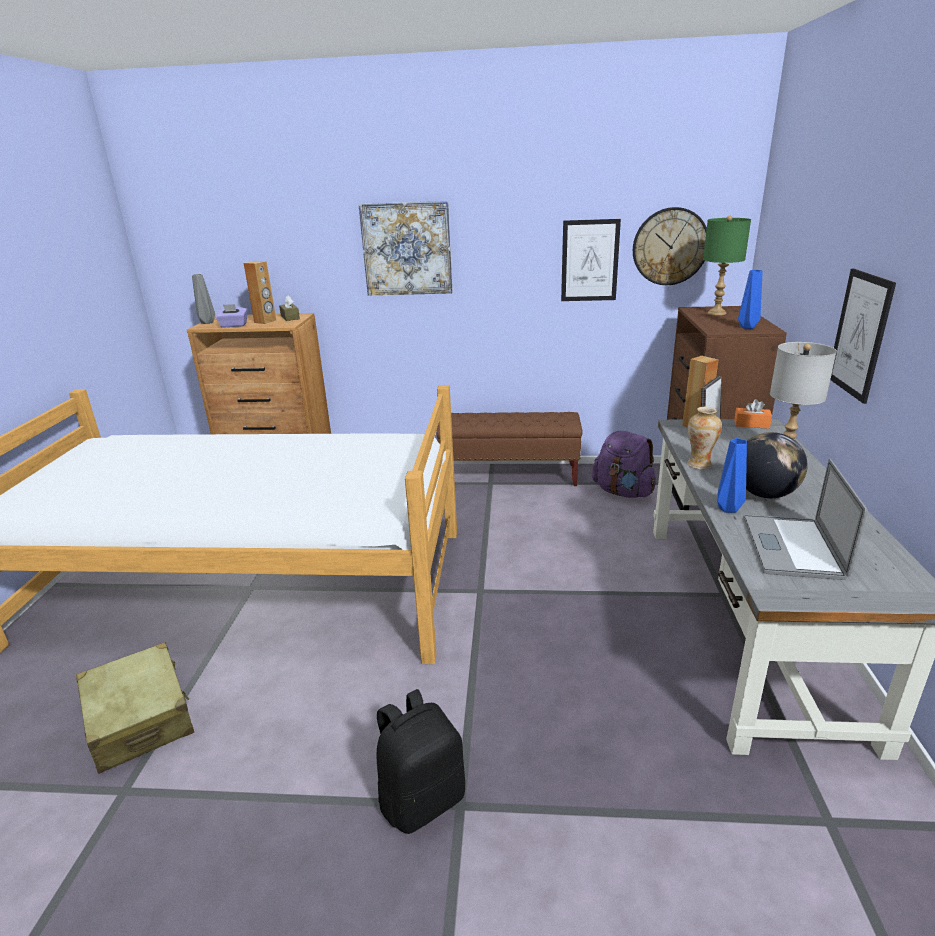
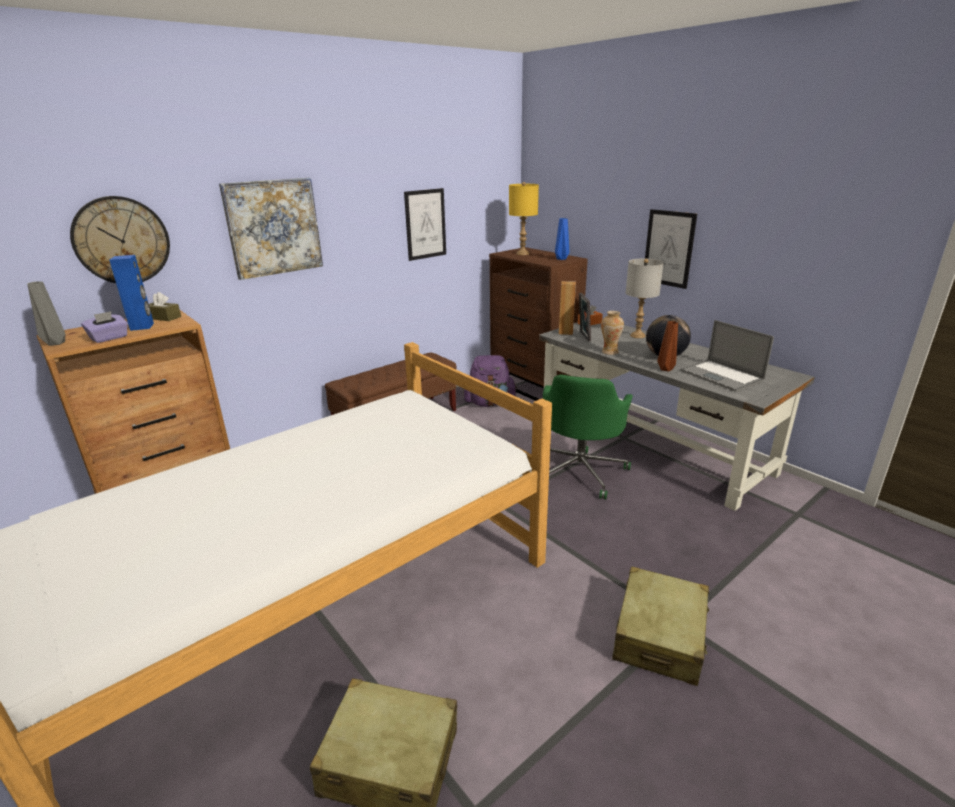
camera: 45 degrees left, 0 degrees up
(265, 321) = (142, 326): brown speaker -> blue speaker
(422, 799) = (659, 636): black backpack -> beige suitcase
(607, 603) = (580, 471): none -> green office chair
(670, 246) = (475, 208): wall clock -> wall clock (121, 240)
(716, 313) = (522, 253): green table lamp -> yellow table lamp
(729, 509) = (666, 369): blue vase -> brown vase

